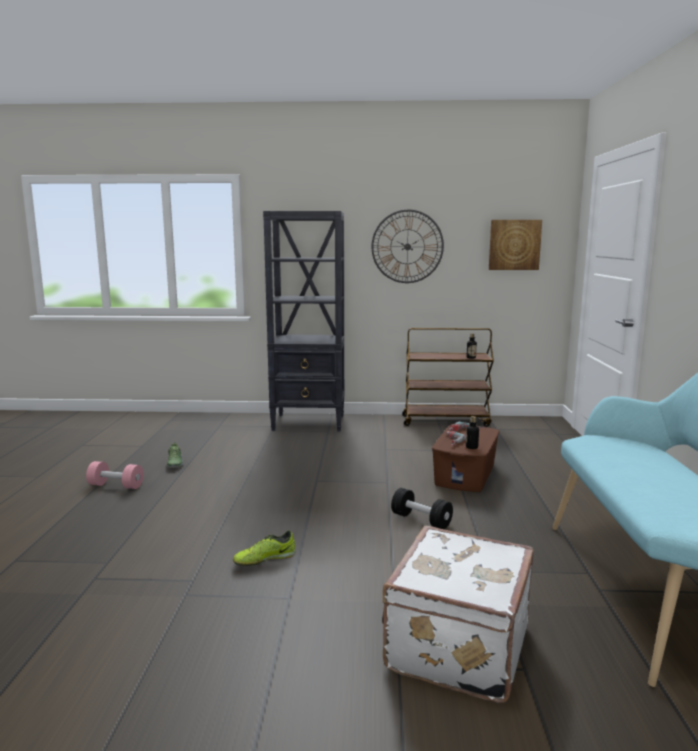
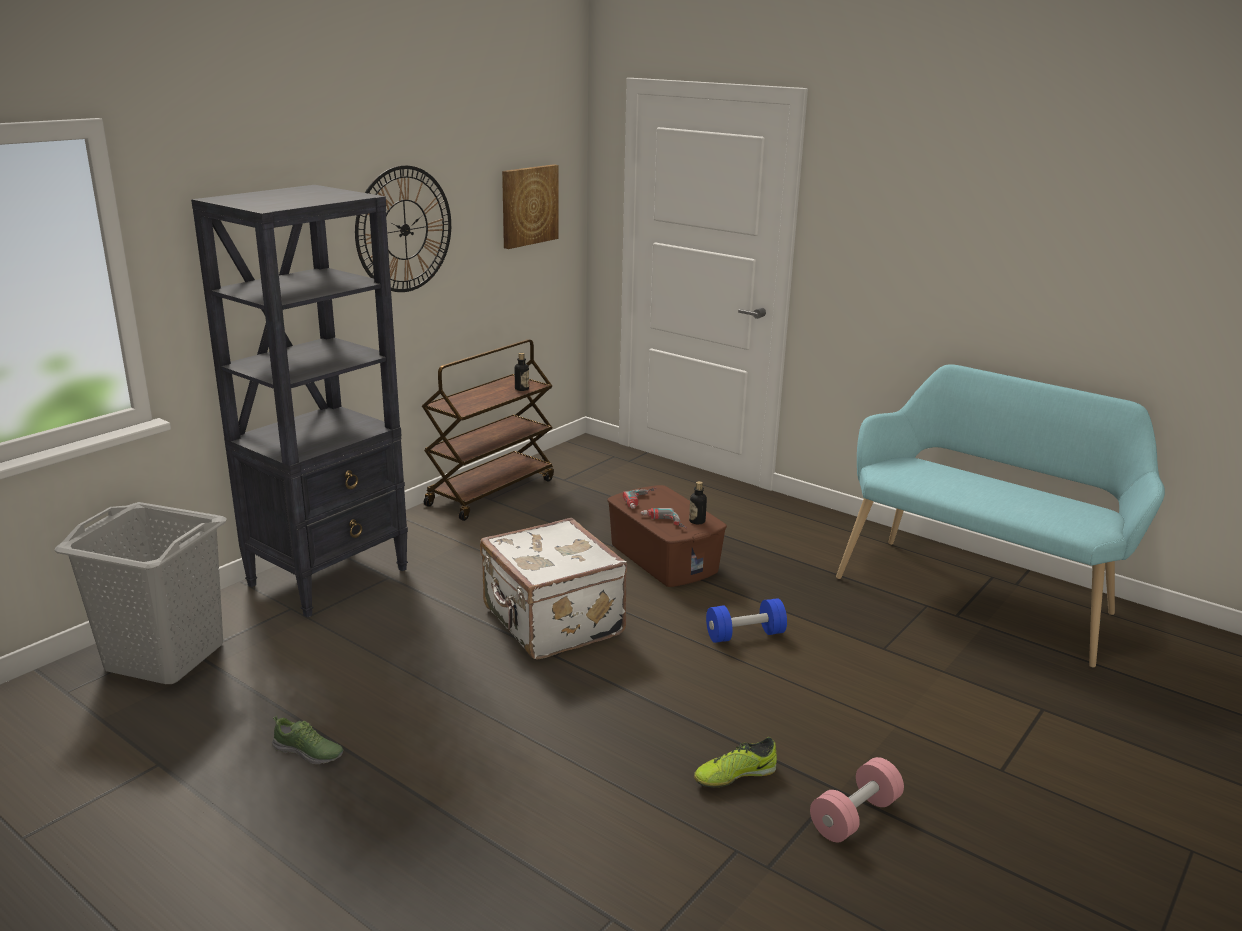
camera: 55 degrees left, 10 degrees up
(116, 486) = (321, 842): pink dumbbell -> pink dumbbell (855, 816)
(211, 422) = (165, 656): none -> grey laundry basket
(264, 559) = (734, 775): shoe -> shoe turned 60 degrees clockwise
(421, 520) = (745, 635): black dumbbell -> blue dumbbell
(455, 646) = (991, 726): white suitcase -> white suitcase (551, 622)

